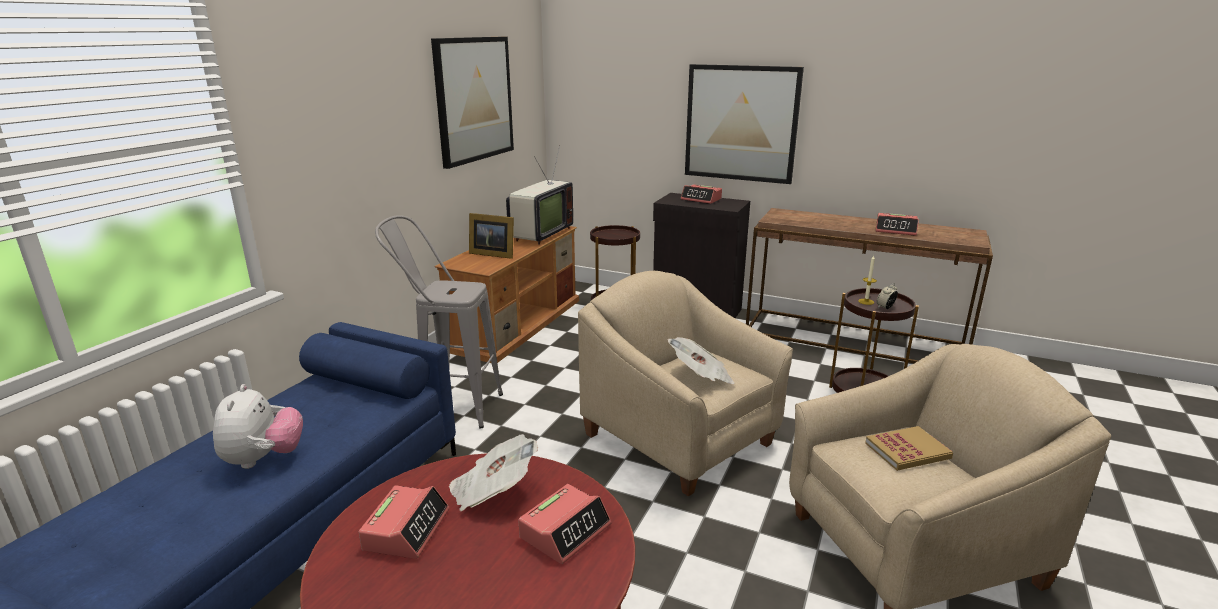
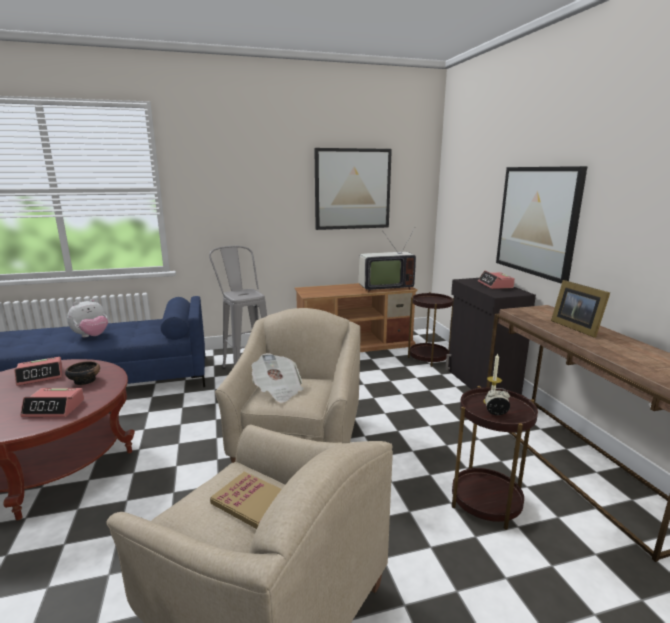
camera: 50 degrees right, 5 degrees down
(492, 254) = (332, 289): picture frame -> picture frame (575, 327)
(493, 491) = (84, 381): newspaper -> bowl
(896, 230) = (619, 351): alarm clock -> none

